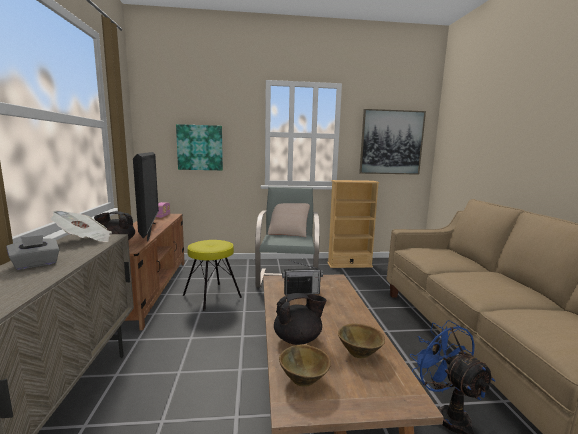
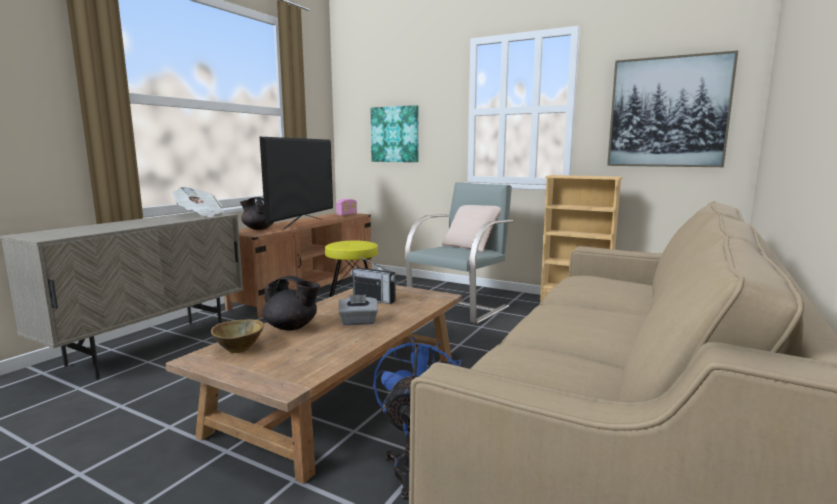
camera: 35 degrees right, 0 degrees up
(36, 264) = (135, 222): grey tissue box -> grey tissue box (358, 322)
(360, 352) = (321, 349): brown bowl -> none

